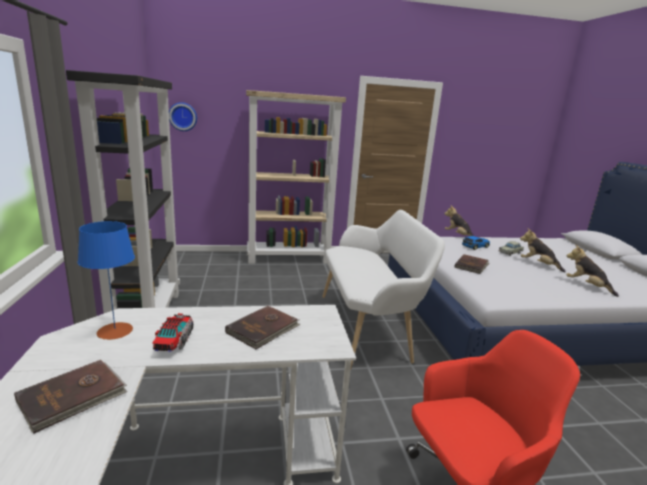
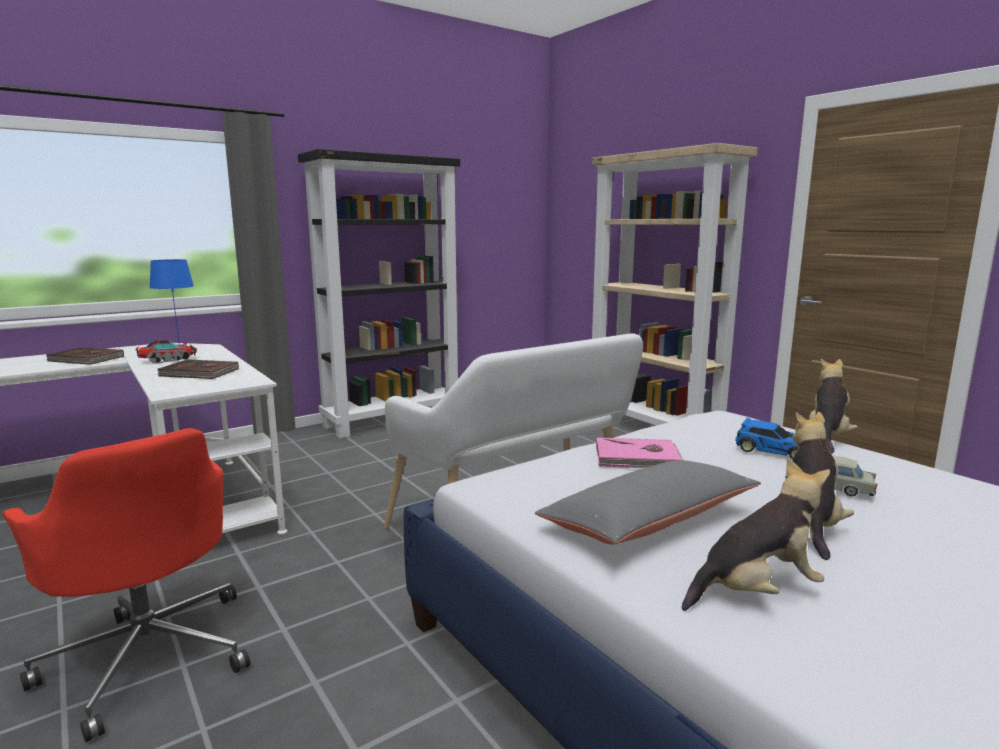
camera: 65 degrees right, 5 degrees down
(183, 116) = (571, 207): wall clock -> none
(472, 265) = (637, 458): brown book -> pink book
(537, 283) = (649, 521): none -> grey pillow
(586, 286) = (756, 591): plush toy -> plush toy turned 45 degrees clockwise

